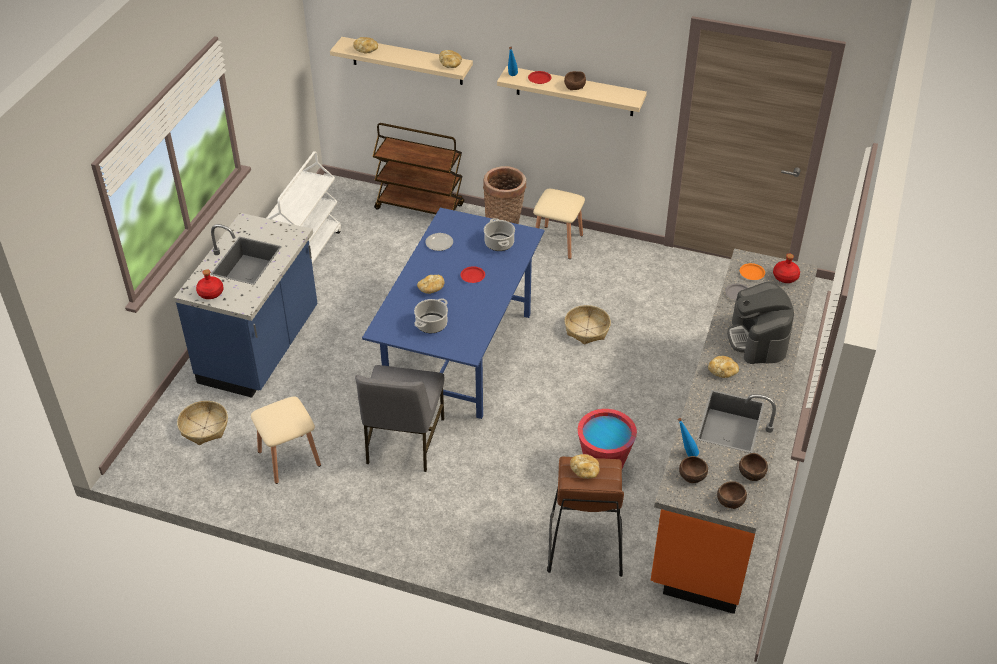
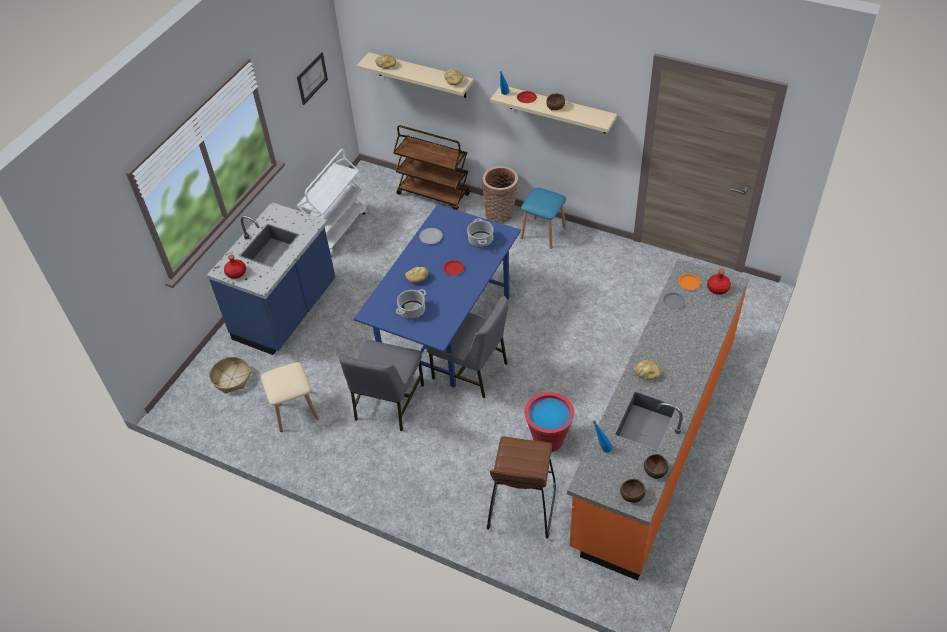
camera: 10 degrees right, 5 degrees up
(277, 67) = (312, 78): none -> picture
(499, 399) = (471, 370): none -> grey chair
(557, 242) = (543, 232): beige stool -> blue stool
(585, 471) = (519, 451): bread -> none
(587, 330) = (554, 313): basket -> none
(693, 475) = (604, 469): brown bowl -> none
(758, 340) = (683, 346): coffee machine -> none

